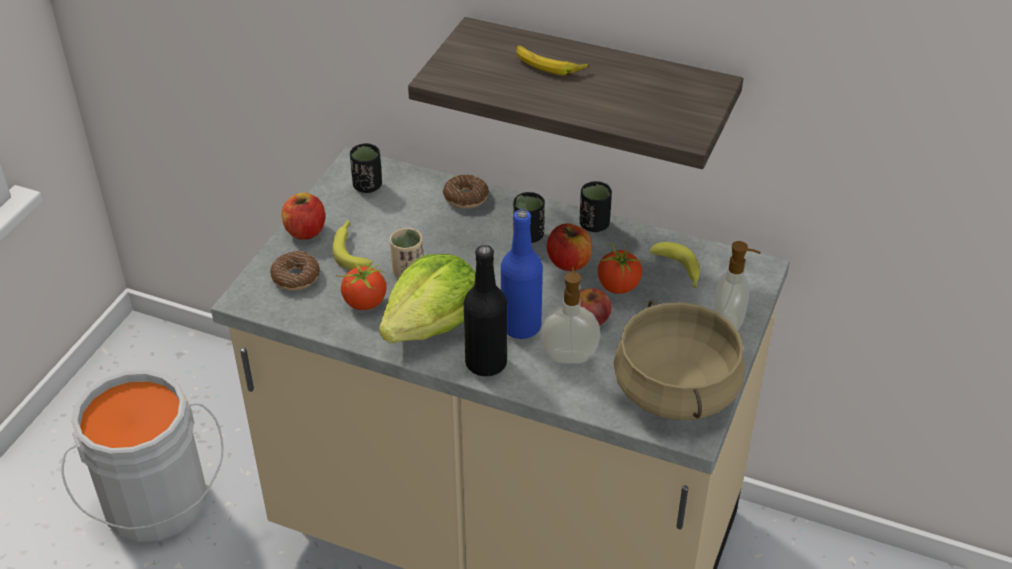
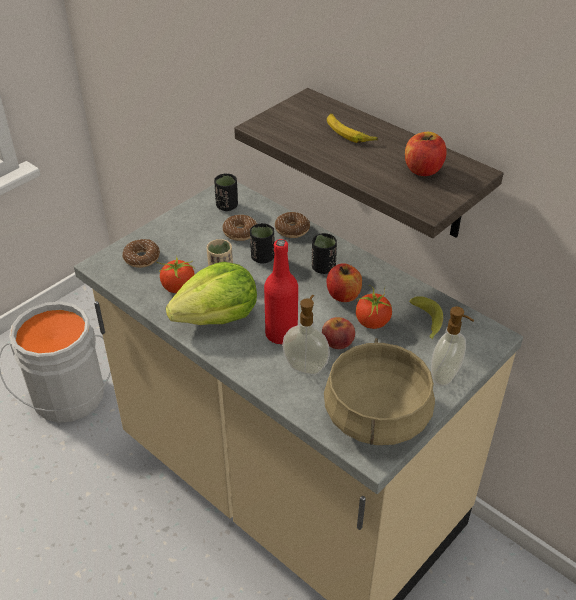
camera: 20 degrees right, 0 degrees up
(305, 231) = (166, 228): apple -> apple (423, 170)
(351, 249) = (191, 248): banana -> none
(403, 215) = (240, 232): none -> donut
(486, 363) = (240, 355): black bottle -> none
(521, 326) = (281, 334): blue bottle -> red bottle
(594, 225) = (377, 271): black cup -> black cup (262, 257)

